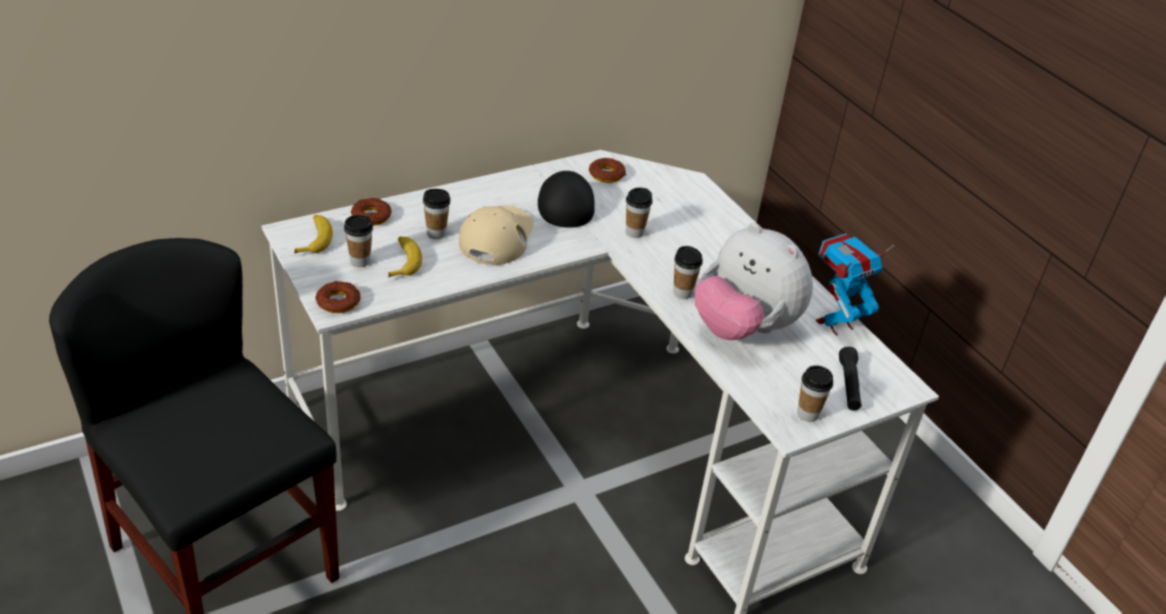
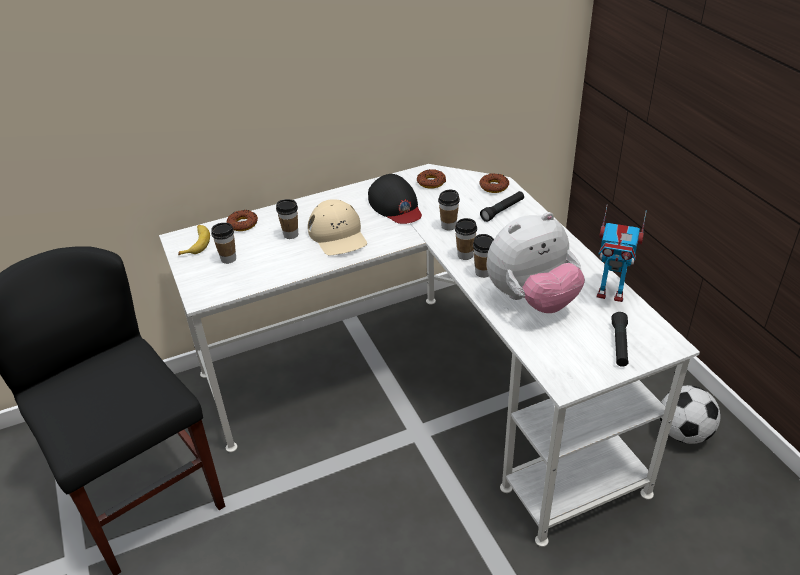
camera: 10 degrees right, 0 degrees up
(338, 302) = (206, 291): donut -> donut (494, 186)
(403, 261) = (262, 257): banana -> none
(497, 237) = (338, 235): beige cap -> beige cap turned 135 degrees clockwise
(565, 202) = (395, 205): black cap -> black cap turned 150 degrees clockwise
(699, 216) = (502, 210): none -> black flashlight
(743, 328) = (532, 299): plush toy -> plush toy turned 75 degrees counterclockwise
(807, 414) = (581, 370): cup -> cup (465, 255)
(835, 324) = (610, 293): toy robot -> toy robot turned 135 degrees counterclockwise
(900, 496) = (683, 433): none -> football

